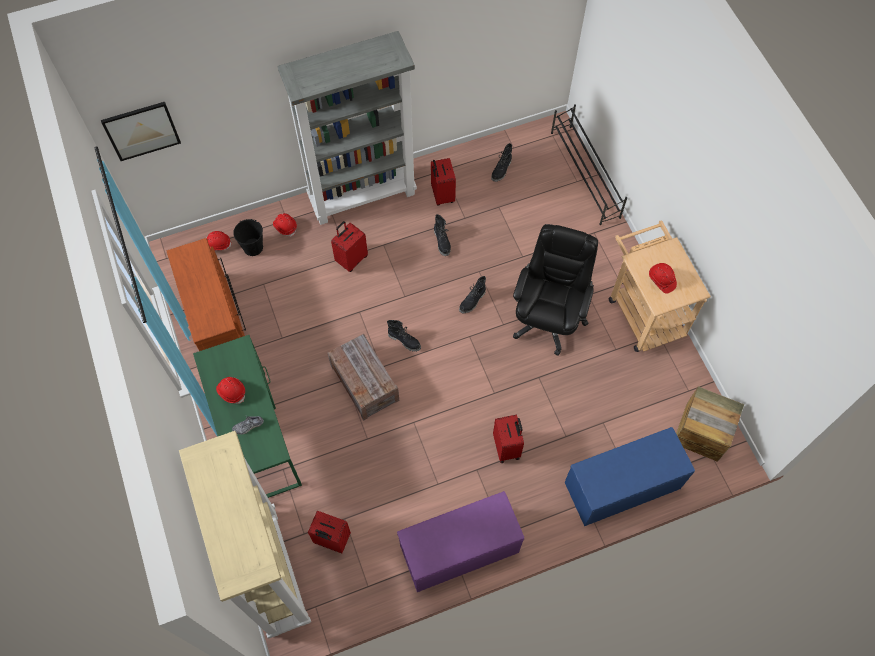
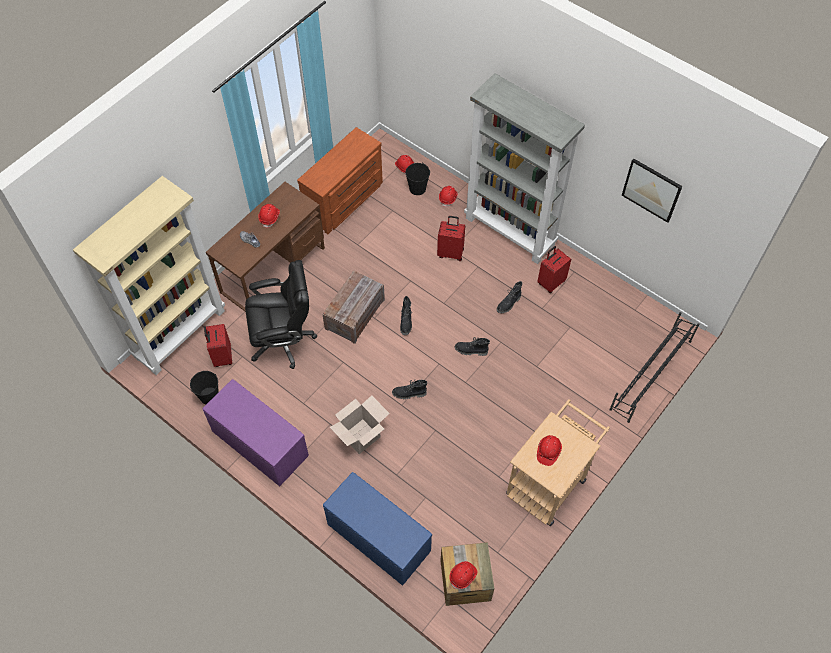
camera: 60 degrees right, 5 degrees down
(141, 130) = (402, 41): picture -> picture (651, 190)
(256, 435) = (273, 270): green desk -> brown desk
(372, 576) = (209, 396): none -> black bucket
(501, 170) = (606, 312): black boot -> black boot (409, 394)
(507, 447) = (361, 436): red suitcase -> cardboard box
(548, 318) = (493, 412): black office chair -> black office chair (283, 340)
(720, 424) = (463, 576): none -> red hard hat

